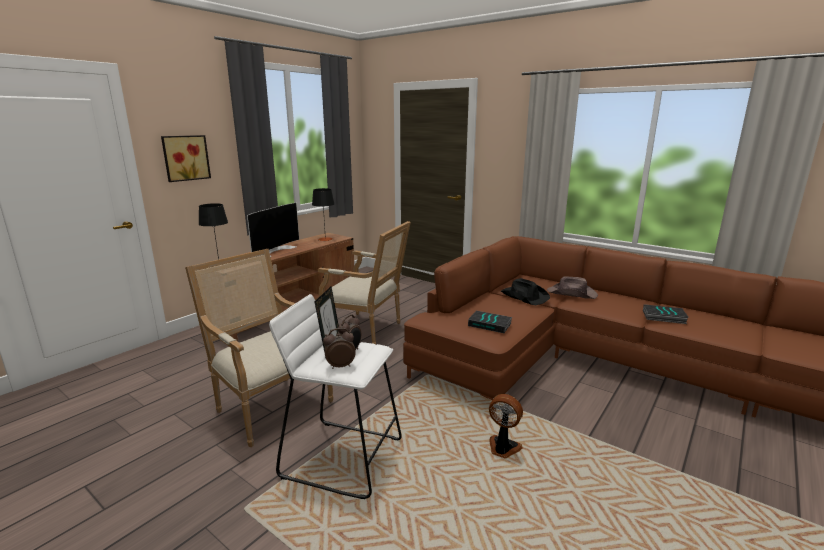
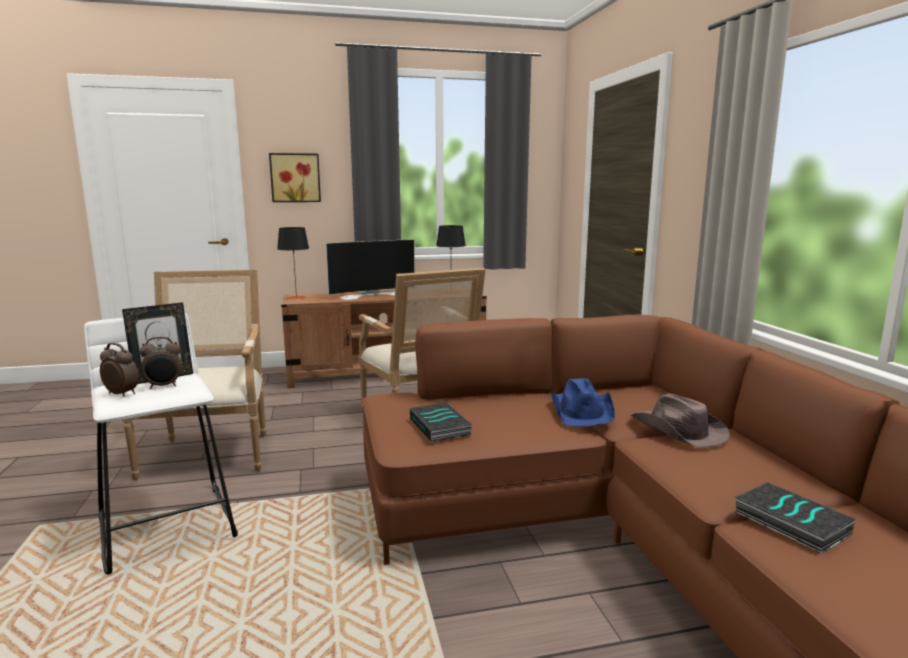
camera: 40 degrees right, 5 degrees down
(503, 448) = (311, 612): fan -> none
(524, 296) = (582, 411): black hat -> blue hat

